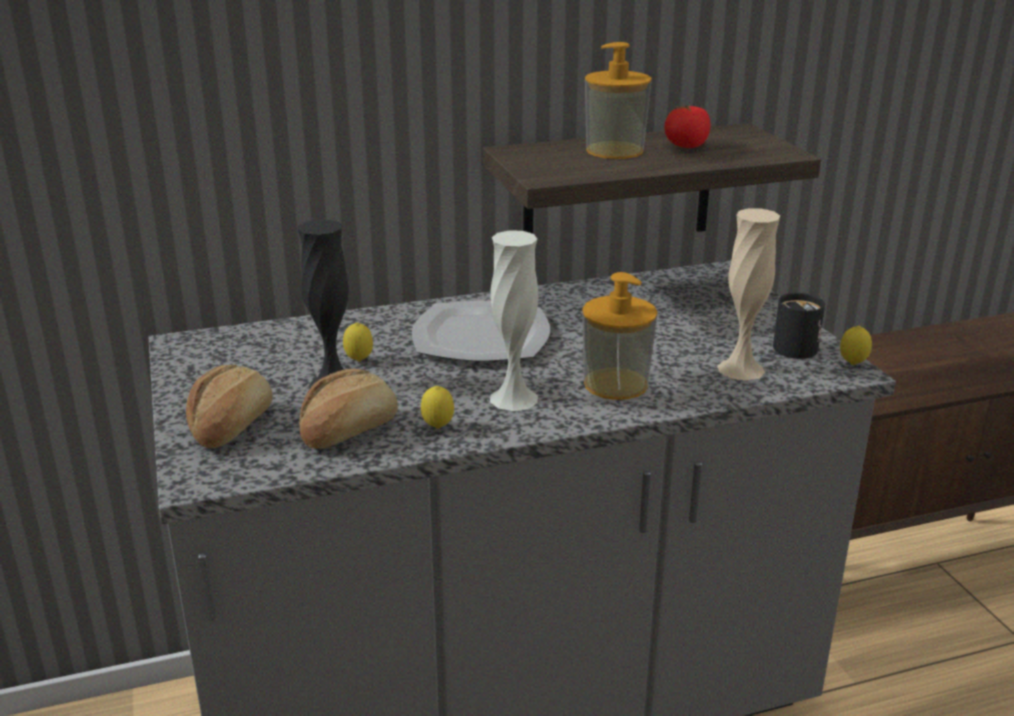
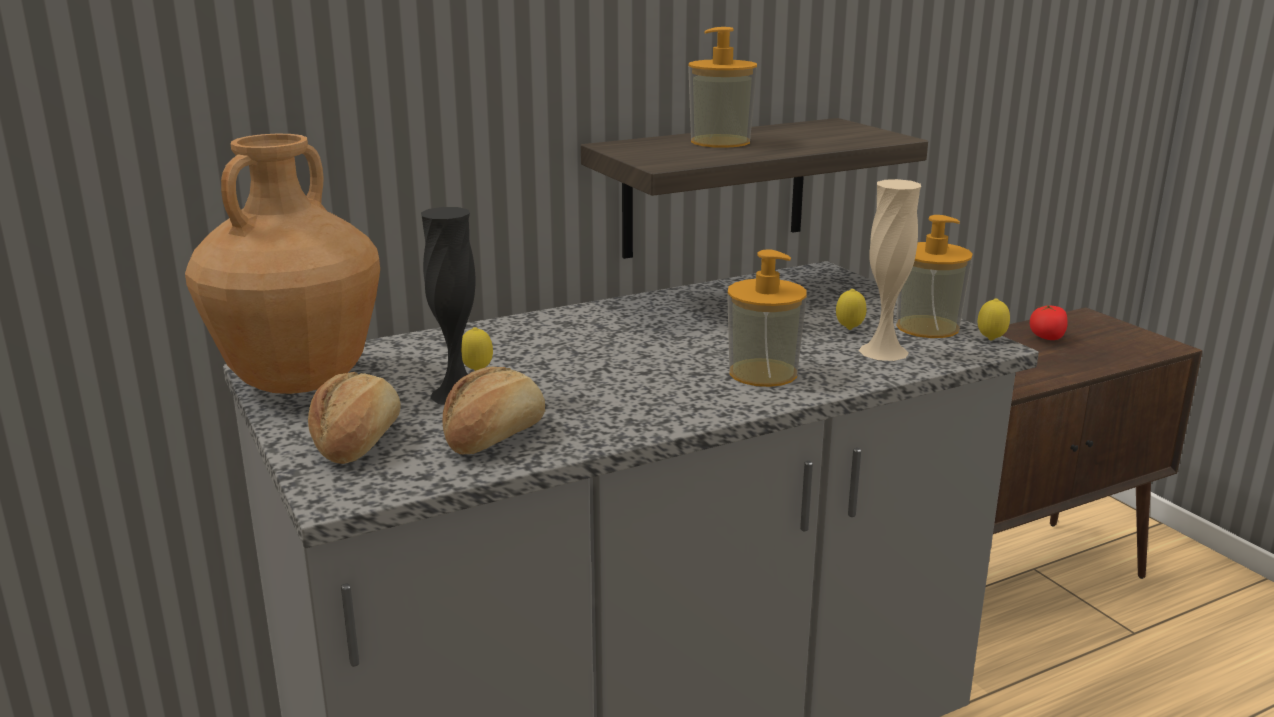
camera: 10 degrees left, 5 degrees down
(205, 360) = (300, 382): none -> brown vase
(438, 428) = (592, 426): lemon -> lemon (849, 329)
(482, 338) = (603, 342): plate -> none
(513, 398) = (662, 393): white vase -> none
(686, 146) = (790, 136): tomato -> tomato (1047, 338)
(796, 344) = (927, 327): black mug -> soap dispenser

